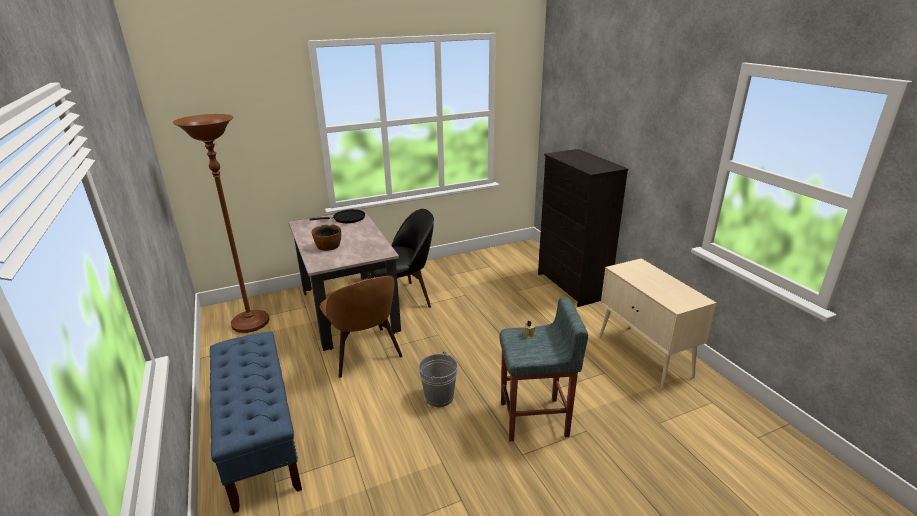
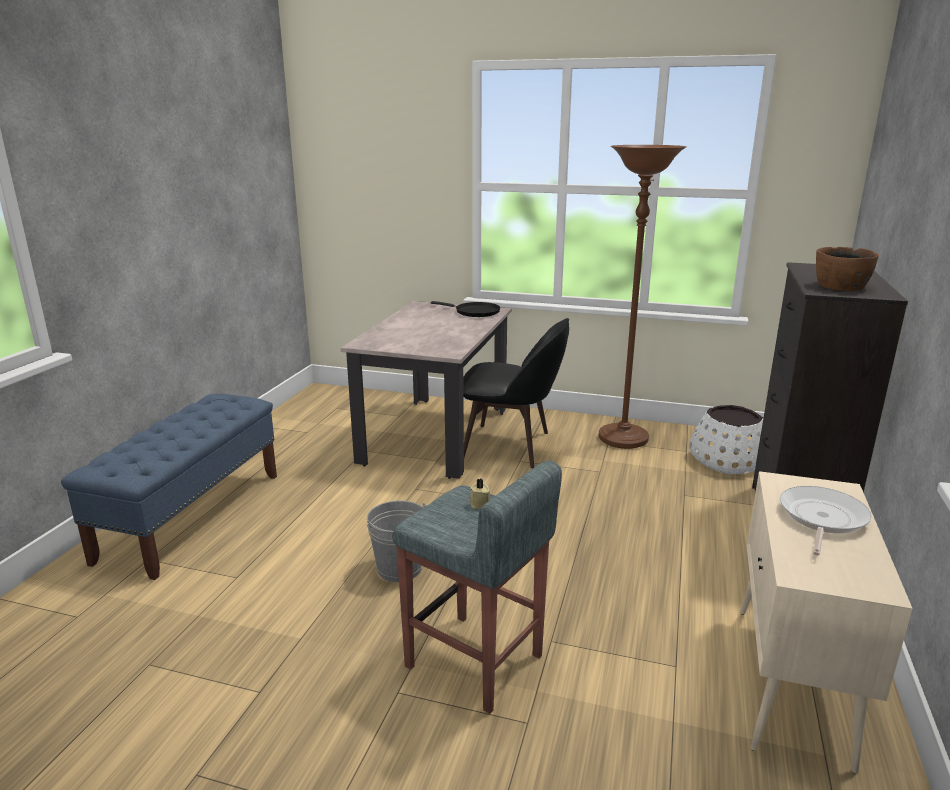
camera: 40 degrees right, 5 degrees down
(251, 323) = (331, 412): brown floor lamp -> brown floor lamp (623, 439)
(328, 246) = (405, 331): brown bowl -> brown bowl (841, 286)
(363, 353) = (388, 484): brown chair -> none
(513, 264) = (727, 461): none -> white planter
(651, 279) = (821, 518): none -> frying pan

